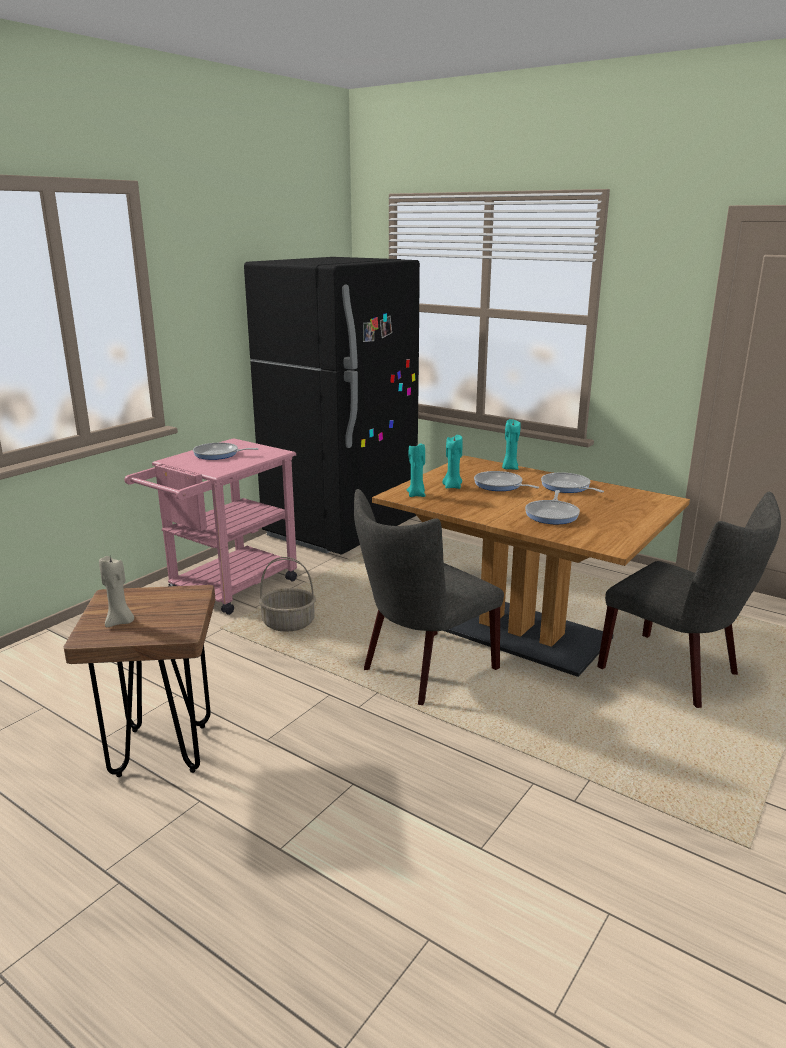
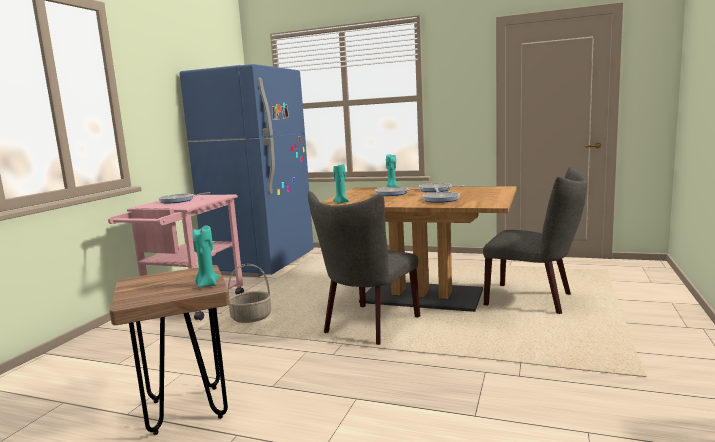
camera: 15 degrees left, 10 degrees down
(120, 622) = (152, 291): beige candle -> none
(341, 529) = (262, 264): black fridge -> blue fridge
(452, 486) = (362, 197): turquoise candle -> turquoise candle (207, 284)

